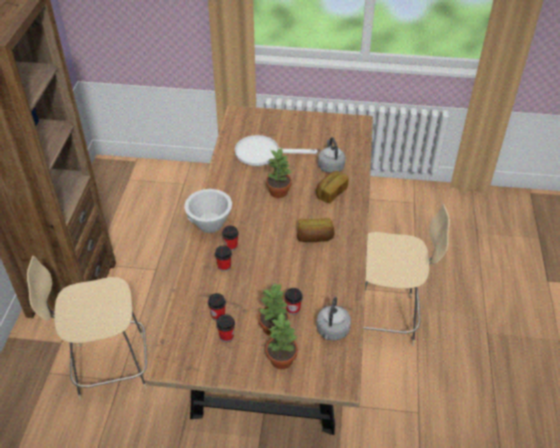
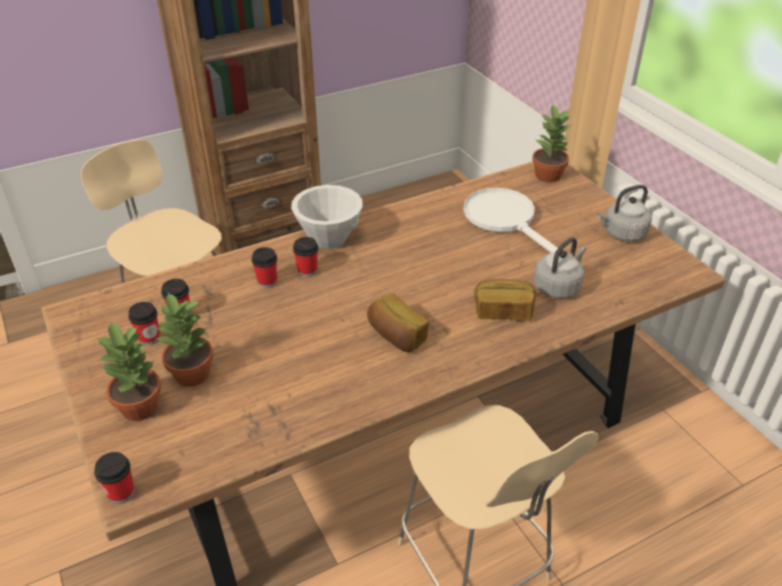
camera: 55 degrees right, 5 degrees down
(278, 191) = (449, 264): potted plant -> potted plant (548, 175)
(293, 309) = (240, 376): cup -> cup (121, 493)
(332, 331) = (227, 436): grey kettle -> grey kettle (622, 234)

